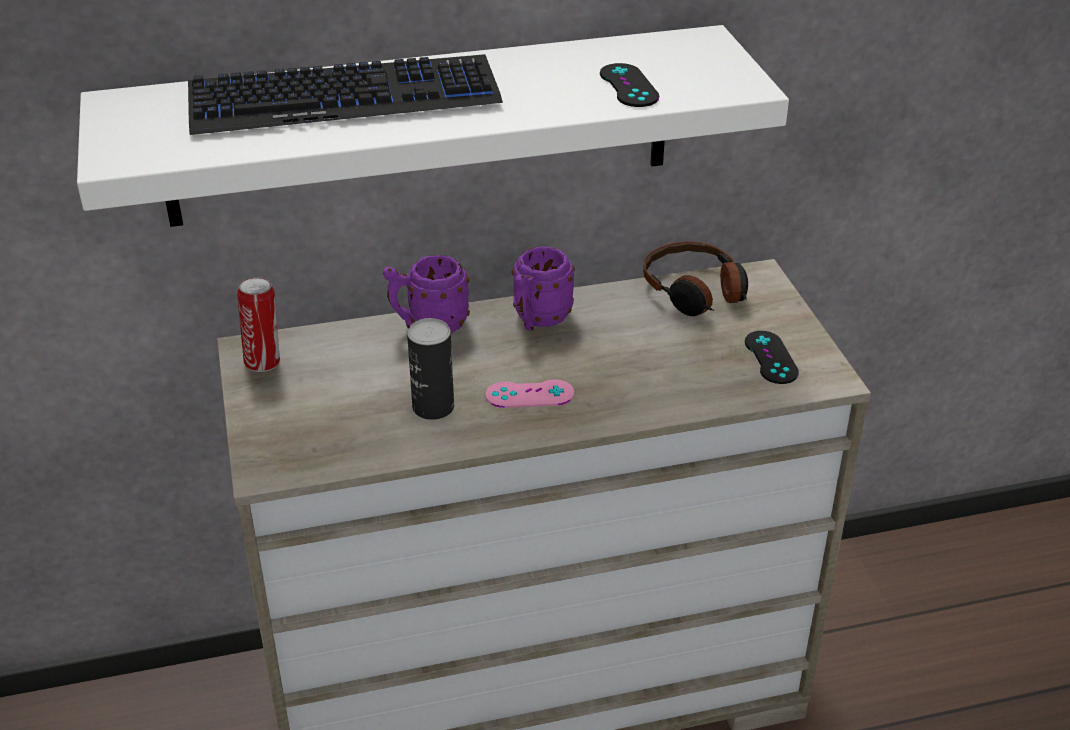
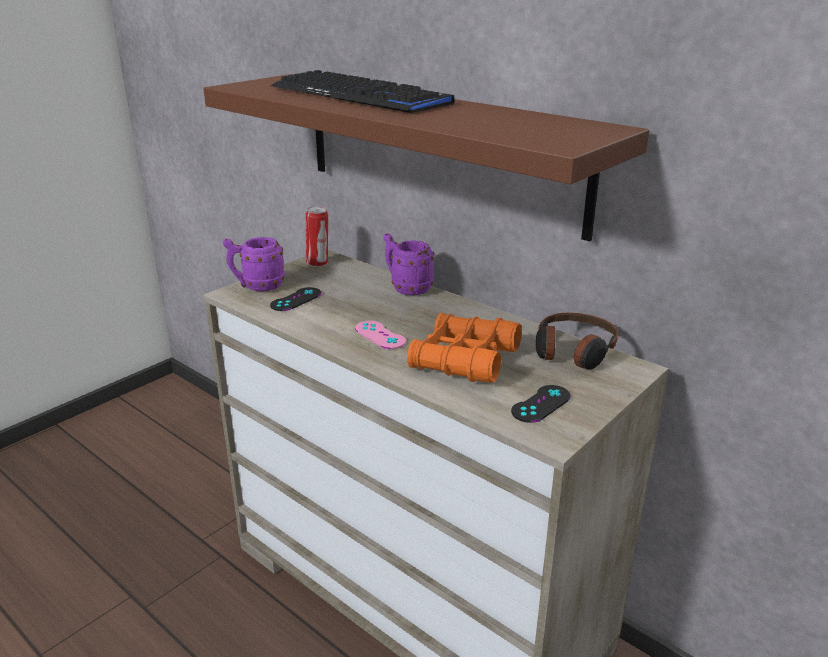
camera: 55 degrees right, 10 degrees down
(420, 126) = (438, 150): white shelf -> brown shelf
(433, 407) = (332, 313): can -> none
(538, 320) = (458, 314): purple mug -> purple mug (257, 286)
(628, 86) = (496, 127): black game controller -> black game controller (296, 299)
(644, 363) = (464, 360): none -> orange binoculars

